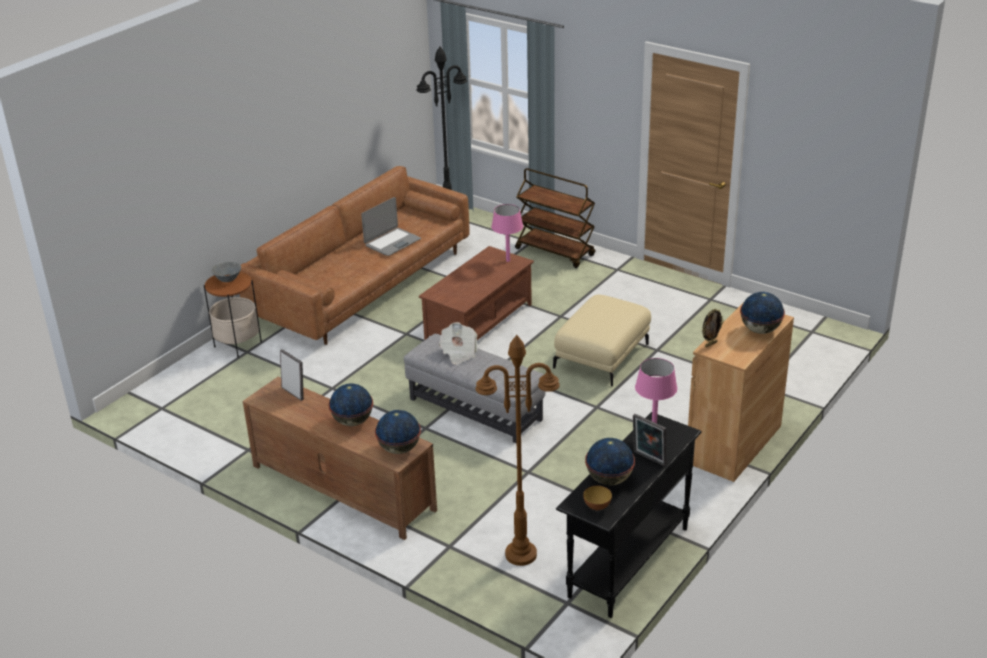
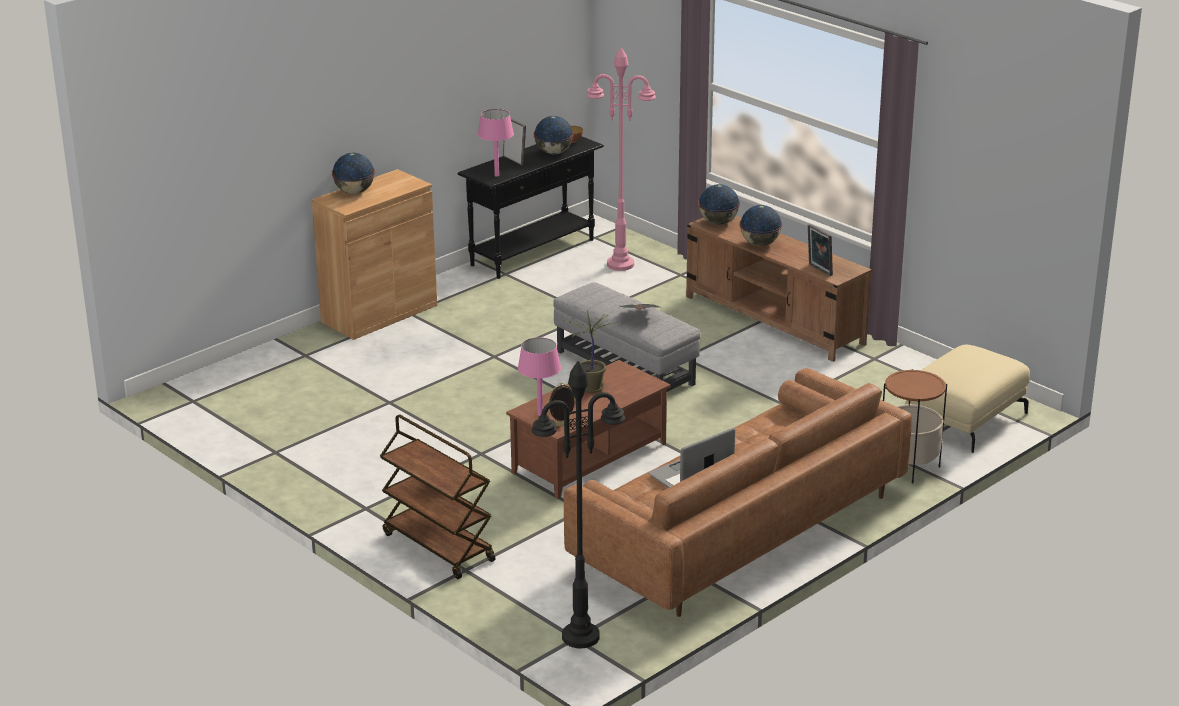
camera: 170 degrees left, 5 degrees down
(228, 278) = (916, 388): grey bowl -> none
(478, 285) = (591, 388): none -> potted plant
(520, 554) = (621, 264): brown floor lamp -> pink floor lamp
(602, 357) = (457, 402): beige ottoman -> beige ottoman (964, 419)
(710, 344) = (411, 187): picture frame -> picture frame (562, 425)

